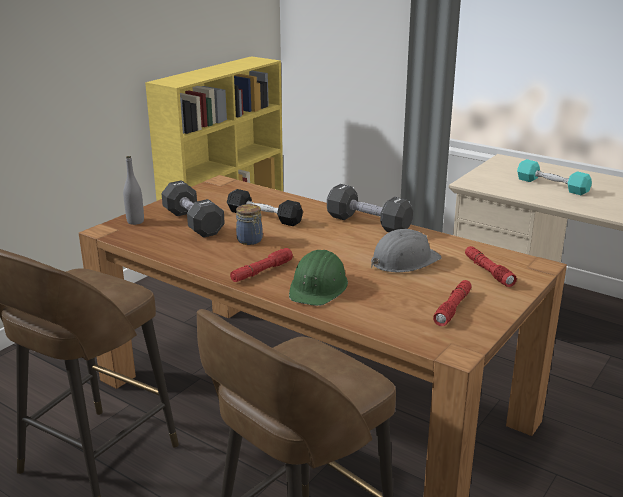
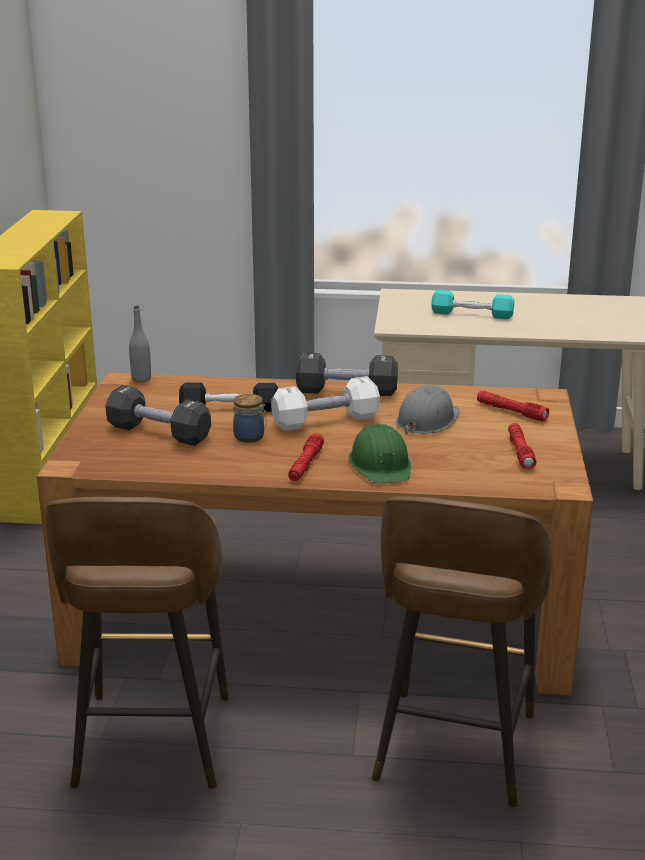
camera: 30 degrees left, 0 degrees up
(135, 221) = (88, 447): grey bottle -> grey bottle (141, 379)
(321, 242) = (325, 421): none -> white dumbbell

